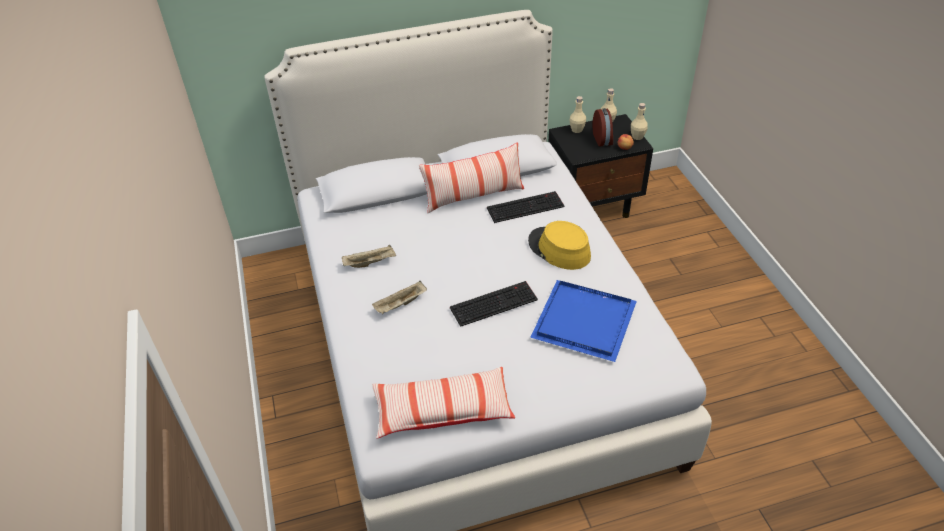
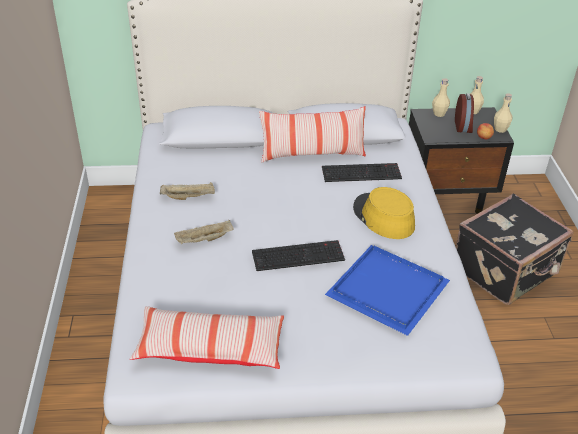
camera: 10 degrees right, 5 degrees down
(665, 270) = (506, 271): none -> black suitcase

